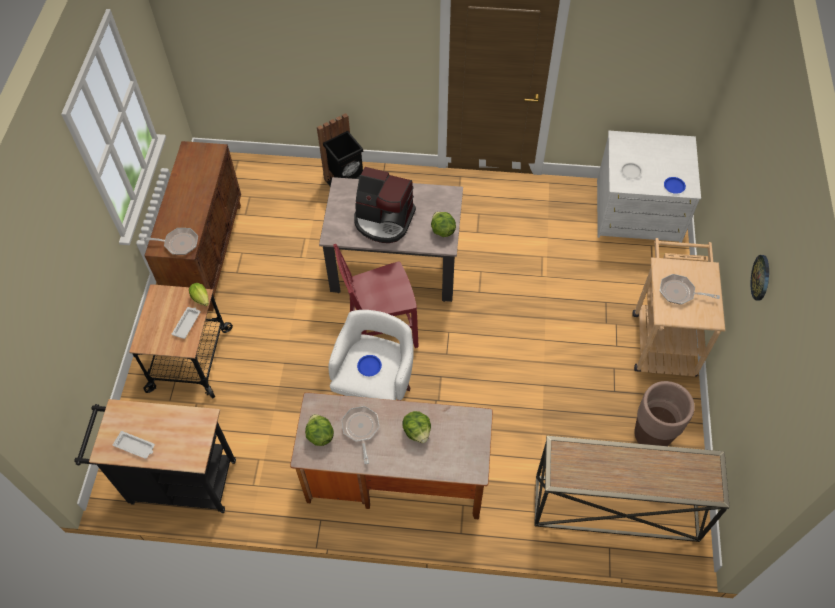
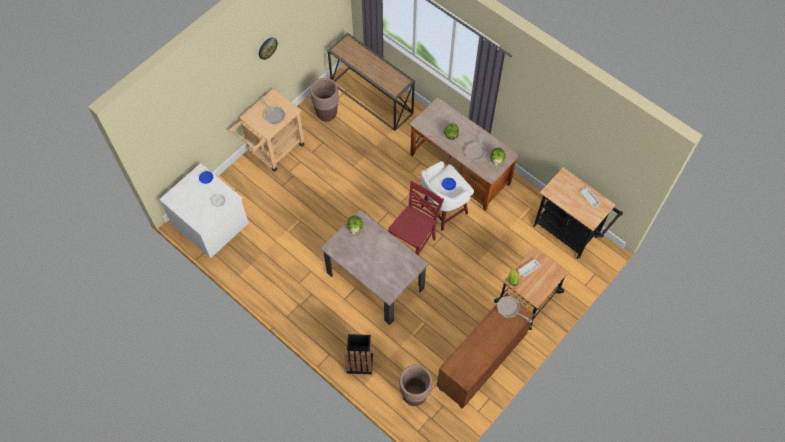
camera: 145 degrees left, 5 degrees up
(263, 186) = (414, 395): none -> brown planter
(381, 333) = (413, 245): red chair -> red chair turned 75 degrees counterclockwise
(383, 220) = (382, 255): coffee machine -> none

